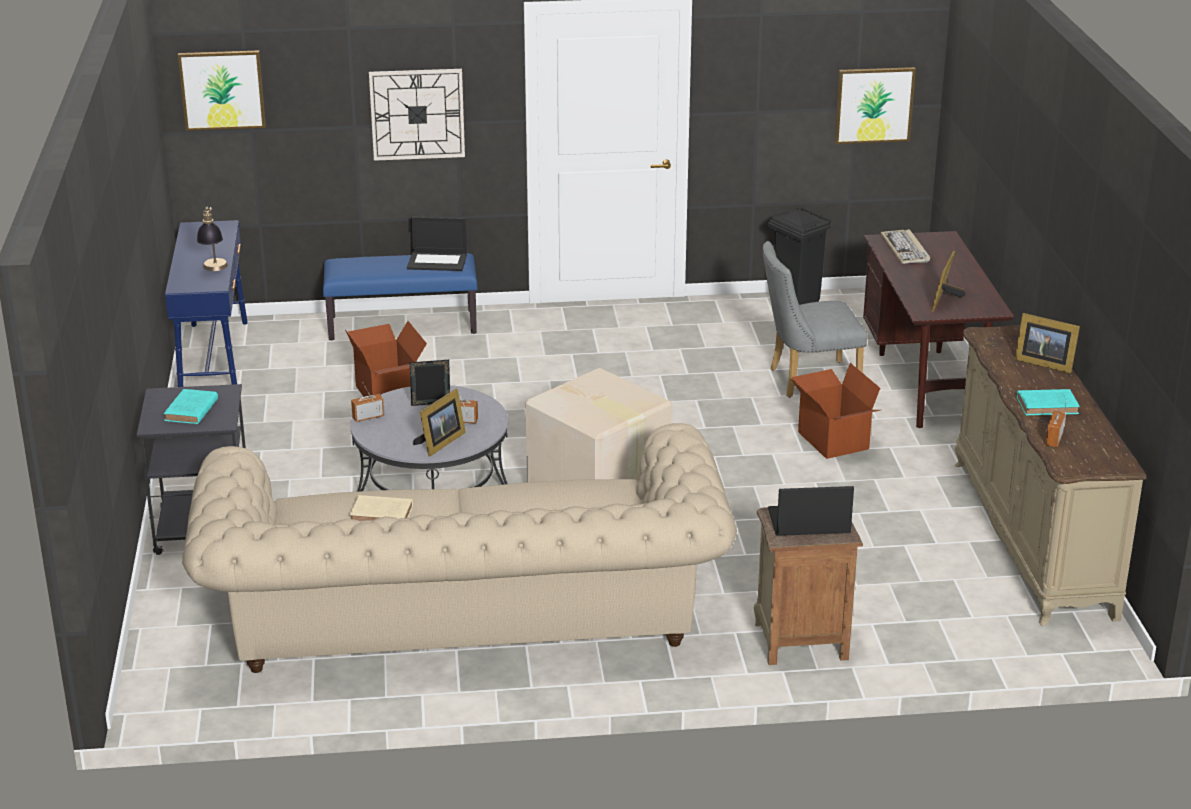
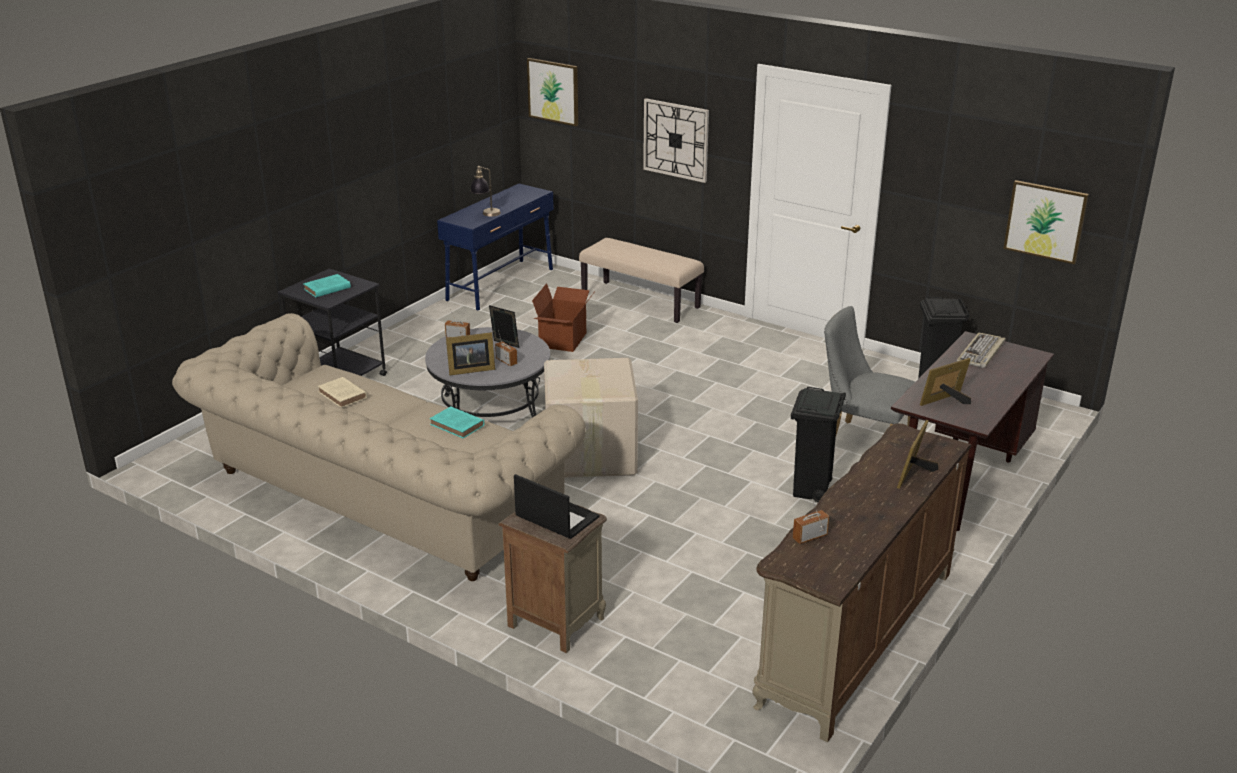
camera: 40 degrees right, 0 degrees up
(403, 324) = (641, 302): blue bench -> beige bench
(438, 261) = (666, 259): laptop -> none
(831, 441) = (811, 491): cardboard box -> black trash can
(1043, 363) = (914, 474): picture frame -> picture frame turned 45 degrees clockwise
(1049, 406) = (855, 509): turquoise book -> turquoise book (458, 425)

